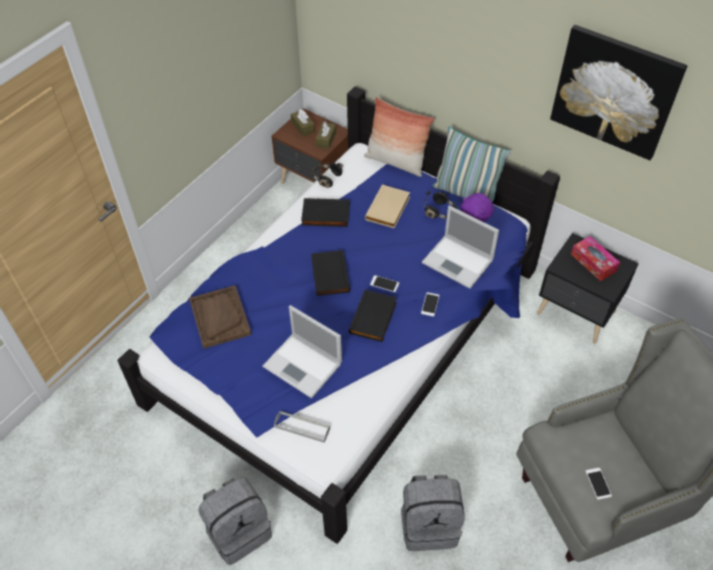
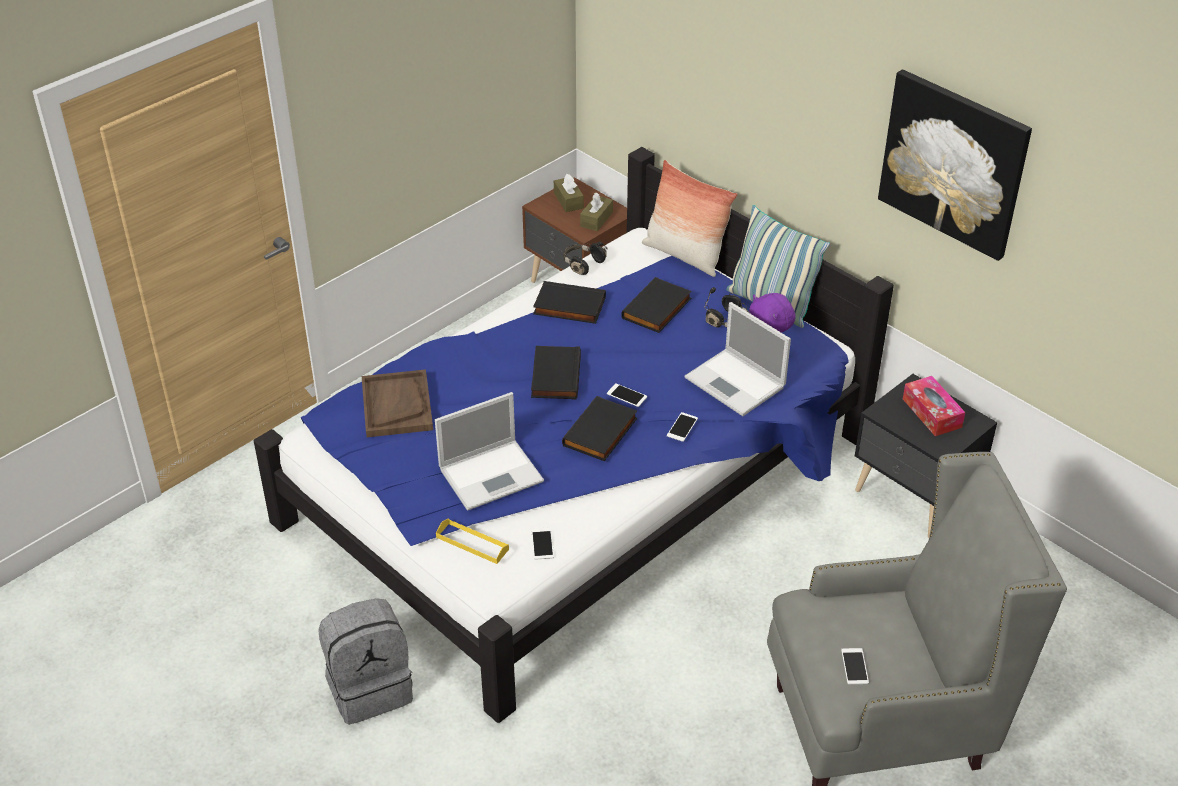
camera: 10 degrees right, 10 degrees down
(302, 427) = (472, 543): grey tray -> yellow tray
(303, 365) = (492, 474): laptop -> laptop turned 75 degrees counterclockwise
(352, 417) = (542, 543): none -> phone
(388, 209) = (657, 309): beige book -> black book
(429, 524) = (631, 721): grey backpack -> none

